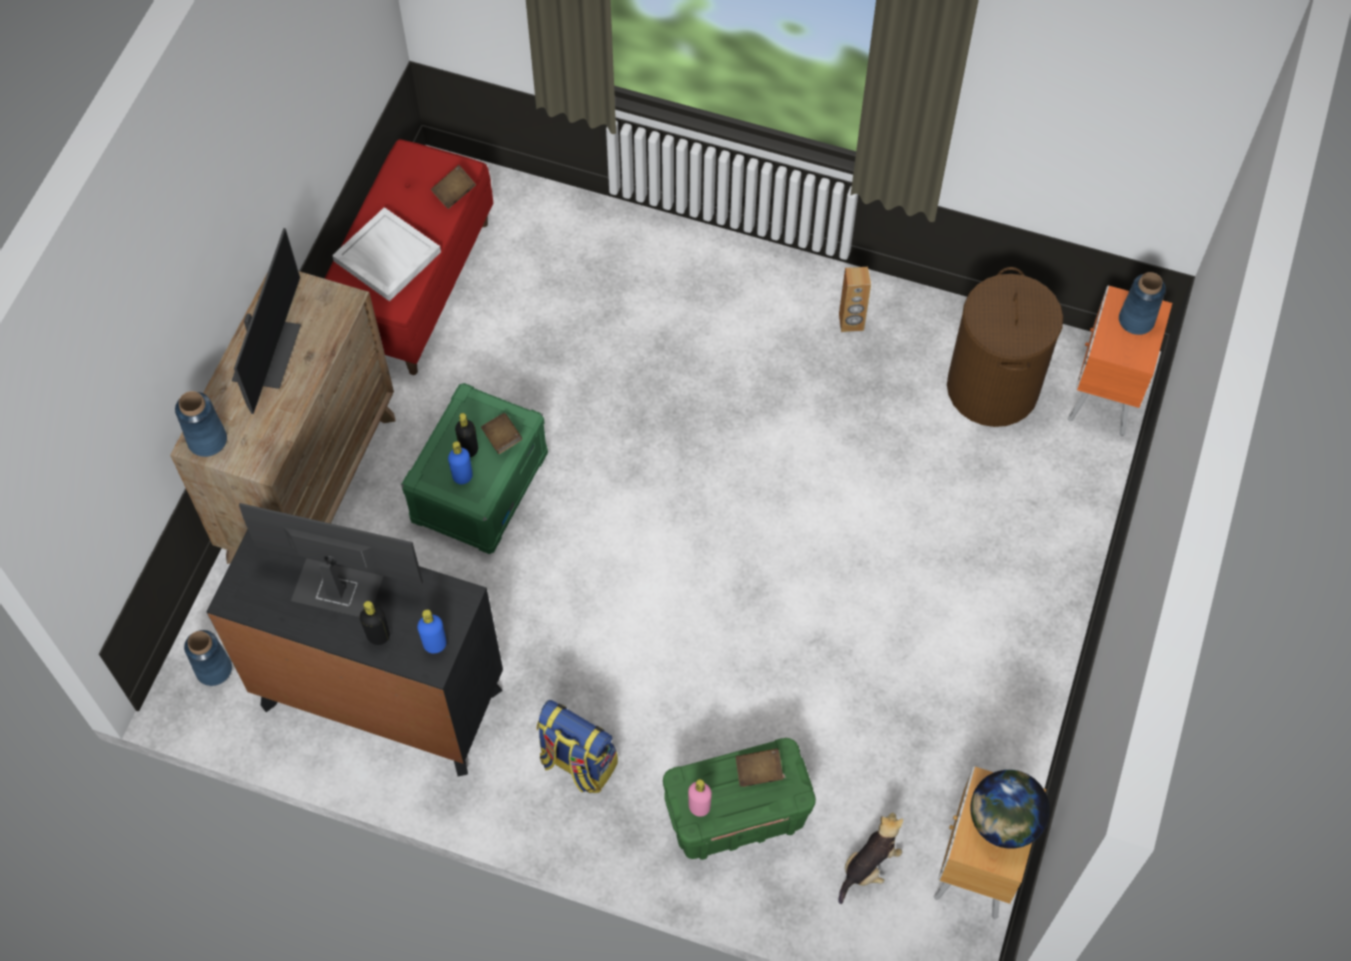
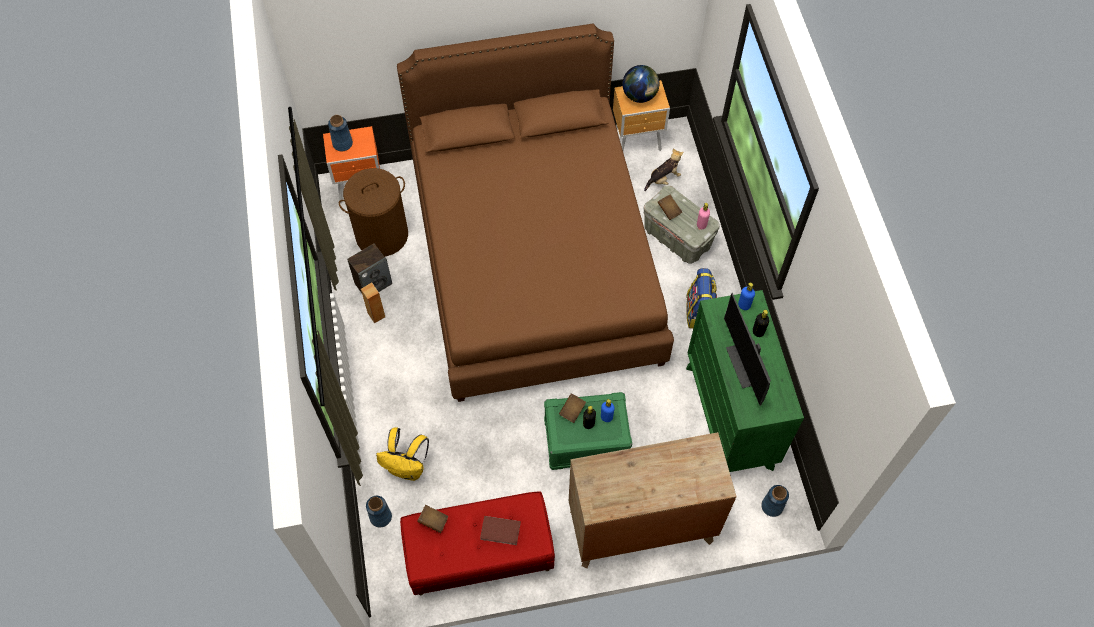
camera: 120 degrees left, 0 degrees up
(207, 440) = (715, 482): blue vase -> blue vase (380, 517)
(267, 352) = (643, 488): monitor -> none
(381, 698) = (729, 416): black dresser -> green dresser
(386, 257) = (500, 532): white tray -> brown book
(587, 260) = (408, 468): none -> yellow backpack
(736, 816) = (678, 237): green storage box -> grey storage box
(822, 573) = (534, 260): none -> brown bed
(869, 865) = (663, 179): plush toy -> plush toy turned 135 degrees clockwise
(908, 341) = (373, 283): none -> speaker

